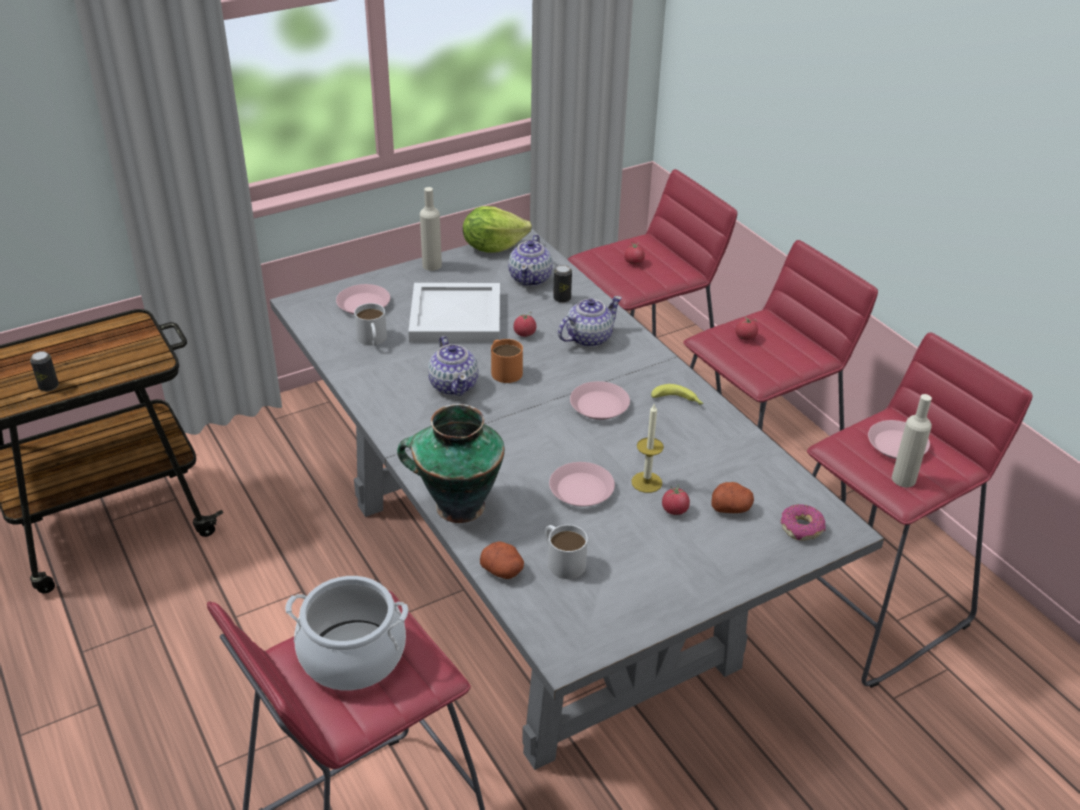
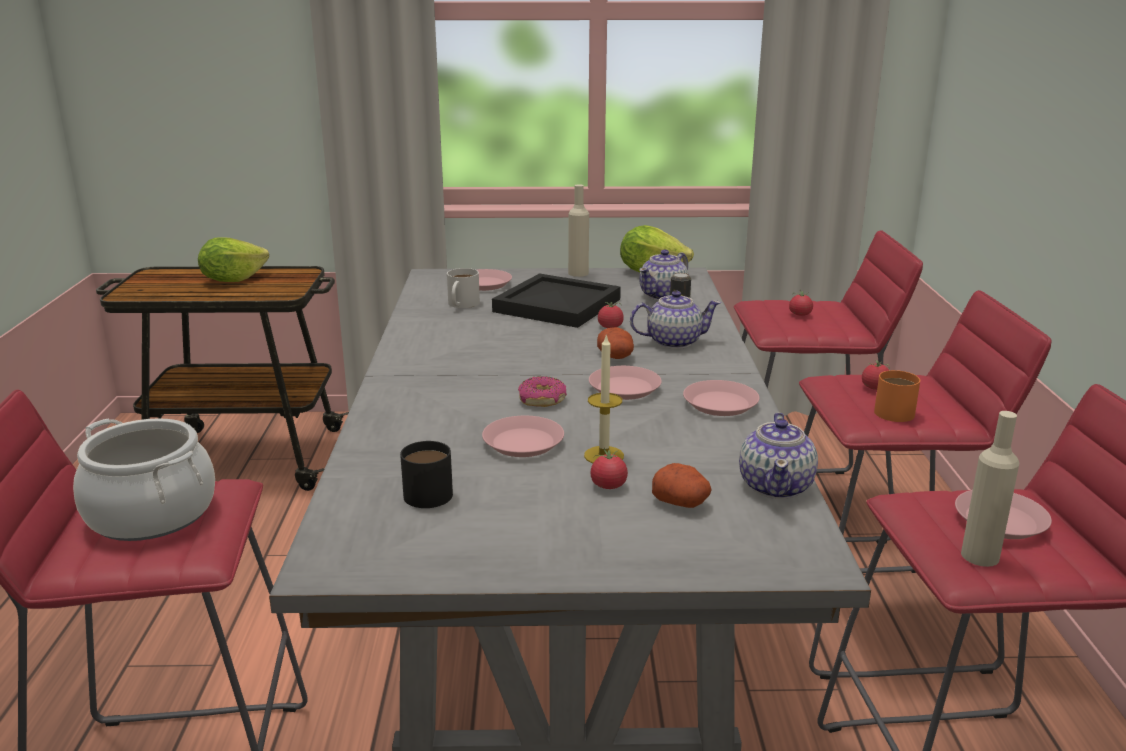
camera: 30 degrees right, 15 degrees down
(48, 386) = (193, 292): can -> none
(68, 355) = (232, 280): none -> lettuce
(454, 318) = (555, 305): white tray -> black tray
(454, 385) = (495, 345): teapot -> teapot (776, 486)
(457, 506) = (381, 422): vase -> none
(503, 570) = (357, 480): potato -> potato (616, 356)
(504, 369) = (557, 345): orange mug -> orange mug (892, 409)
(562, 560) = (428, 490): white mug -> black mug
(678, 401) = (720, 404): banana -> pink plate
(801, 528) = (756, 546): donut -> donut (542, 400)

